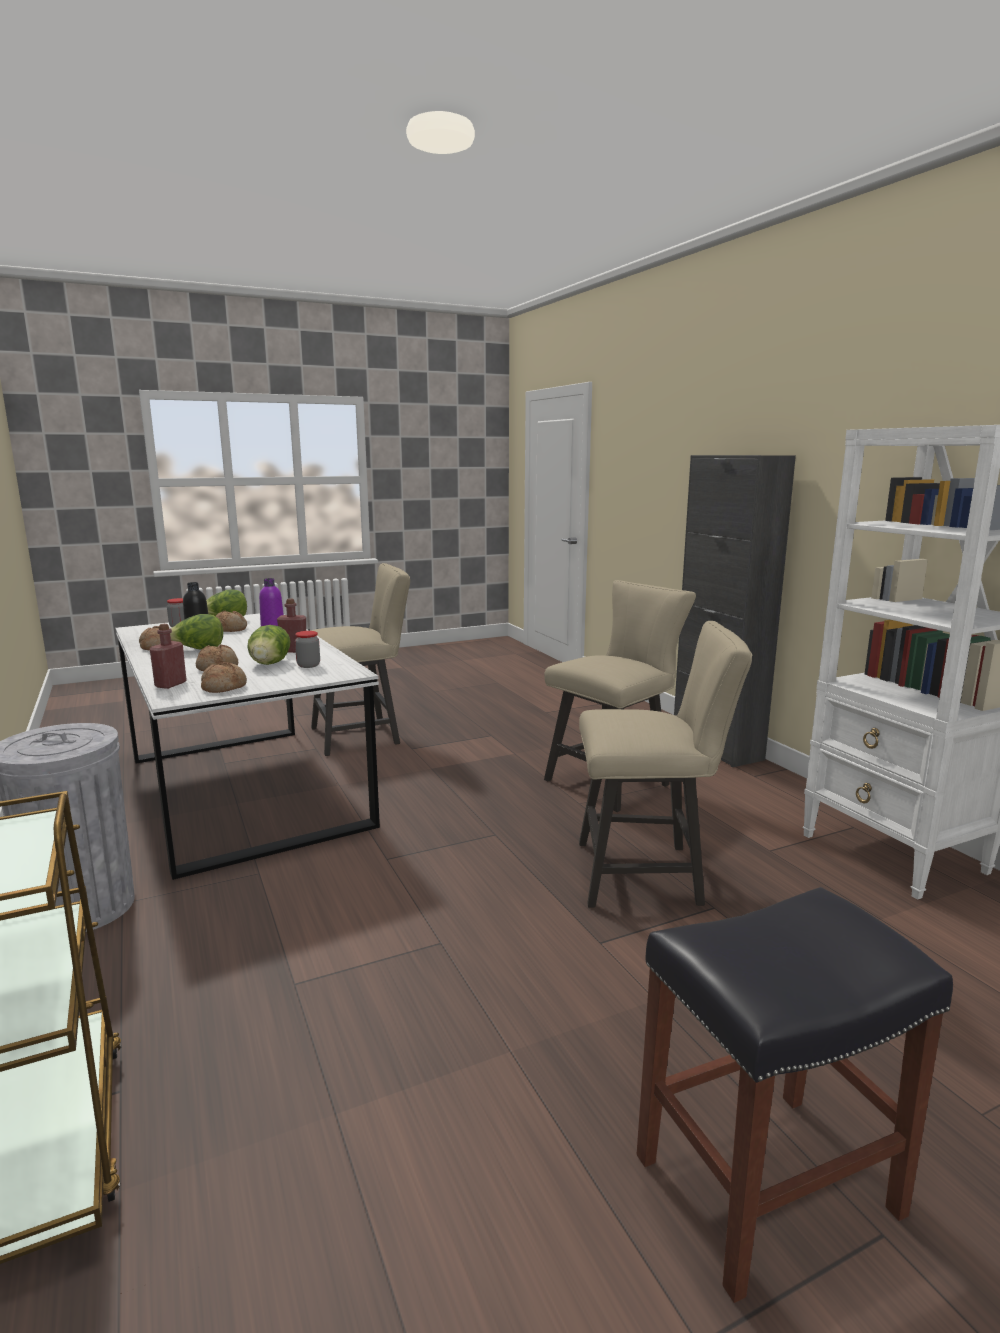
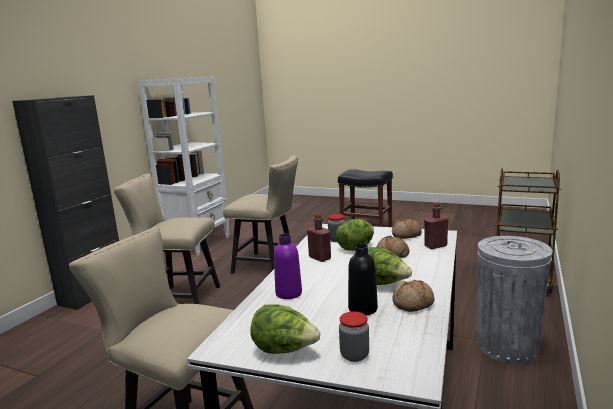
camera: 130 degrees left, 0 degrees up
(230, 629) = (312, 319): bread -> none
(649, 874) = (269, 265): beige chair -> beige chair turned 150 degrees clockwise

